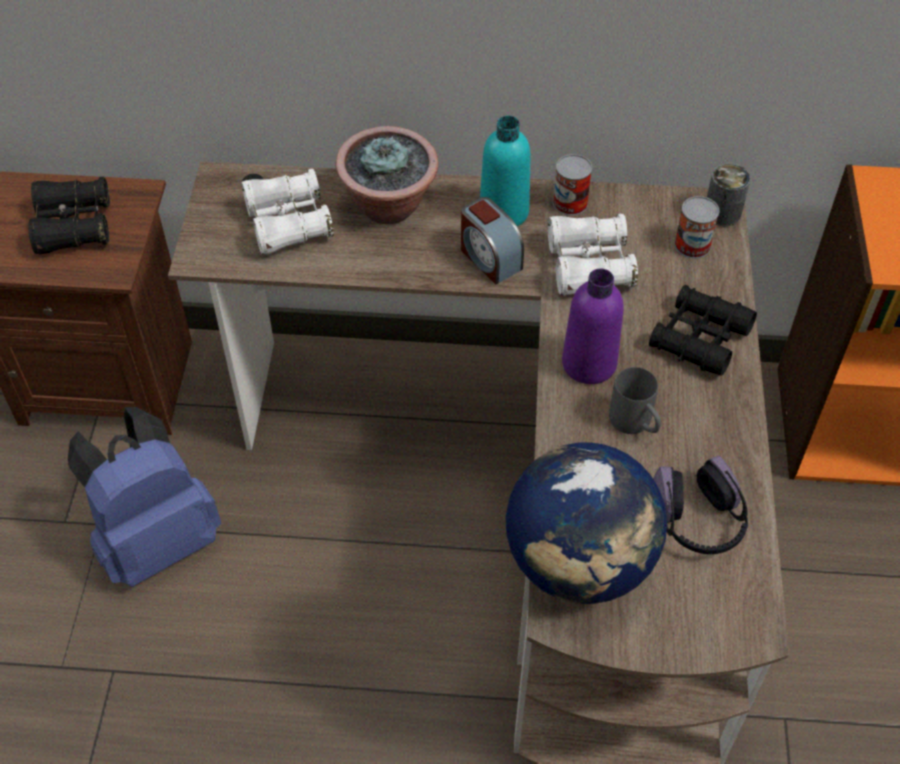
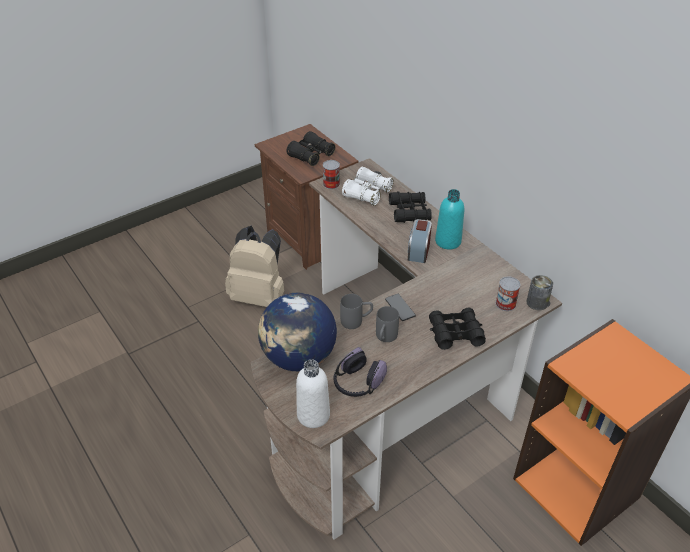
camera: 50 degrees right, 10 degrees down
(157, 540) = (259, 296): blue backpack -> beige backpack
(389, 206) = (409, 212): potted plant -> black binoculars
(567, 435) = (356, 321): none -> grey mug
(570, 202) = (479, 256): can -> can (331, 184)
(589, 265) = (452, 280): white binoculars -> none
(589, 363) = (400, 308): purple bottle -> phone
(718, 622) = (313, 415): none -> white bottle

